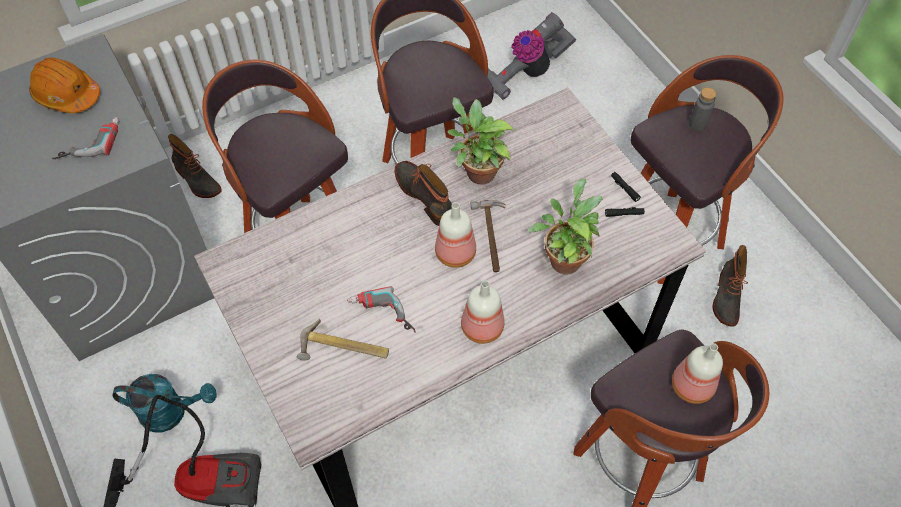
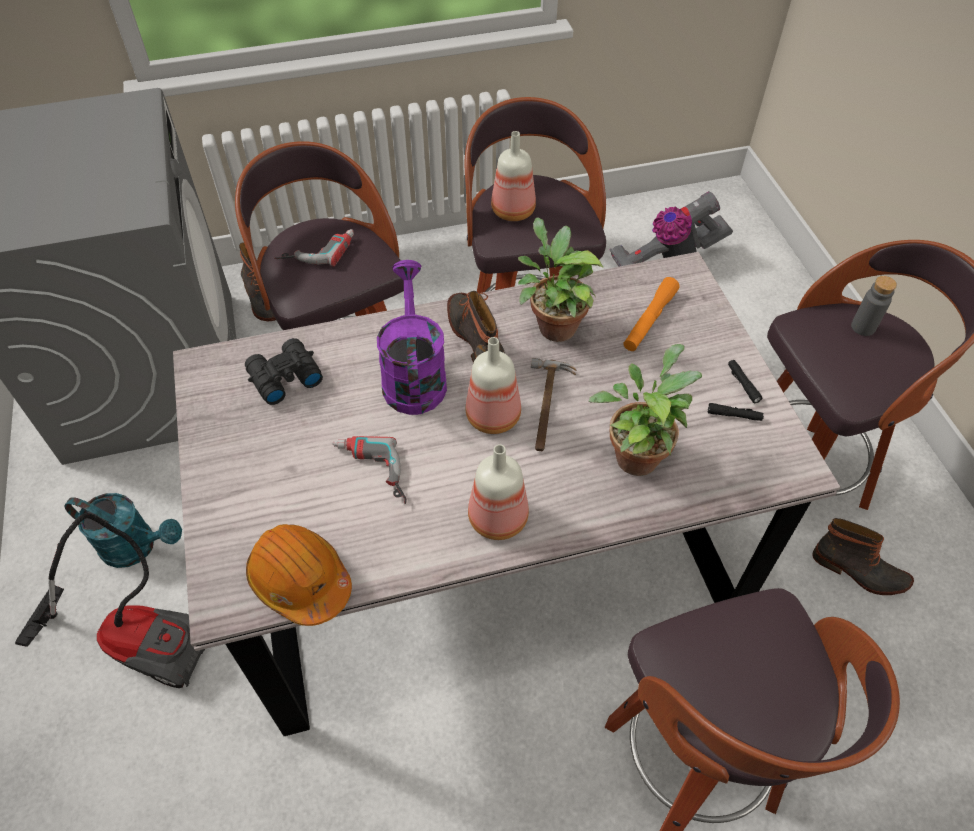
camera: 15 degrees right, 5 degrees down
(67, 95) = (90, 139): orange hard hat -> orange hard hat (300, 580)
(89, 141) = (89, 190): power drill -> power drill (317, 249)
(289, 258) = (283, 377): none -> black binoculars
(343, 350) = (306, 504): hammer -> none
(386, 234) = (413, 375): none -> purple watering can
(546, 152) = (649, 320): none -> orange flashlight
(690, 385) = (777, 672): bottle -> bottle (512, 210)
(726, 297) = (859, 571): boot -> boot turned 90 degrees counterclockwise

